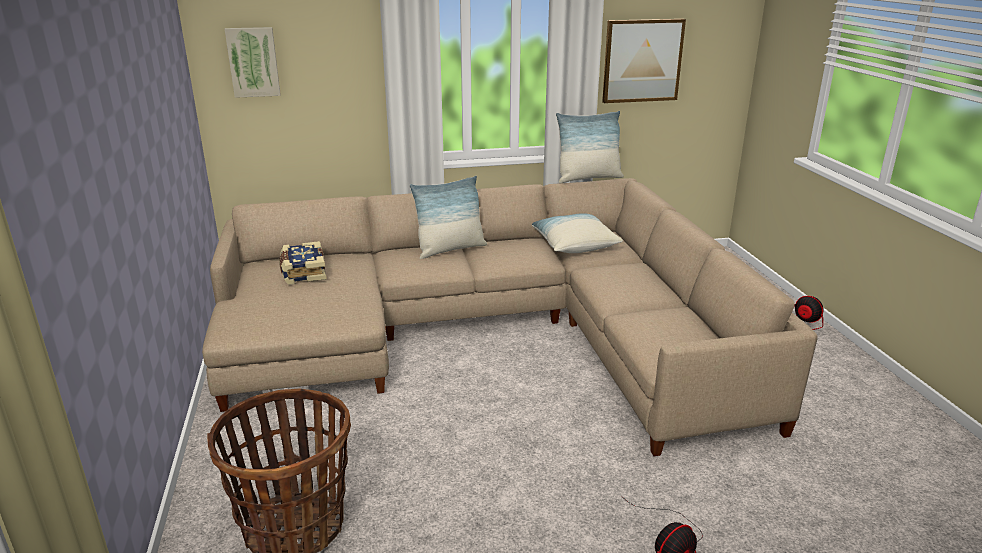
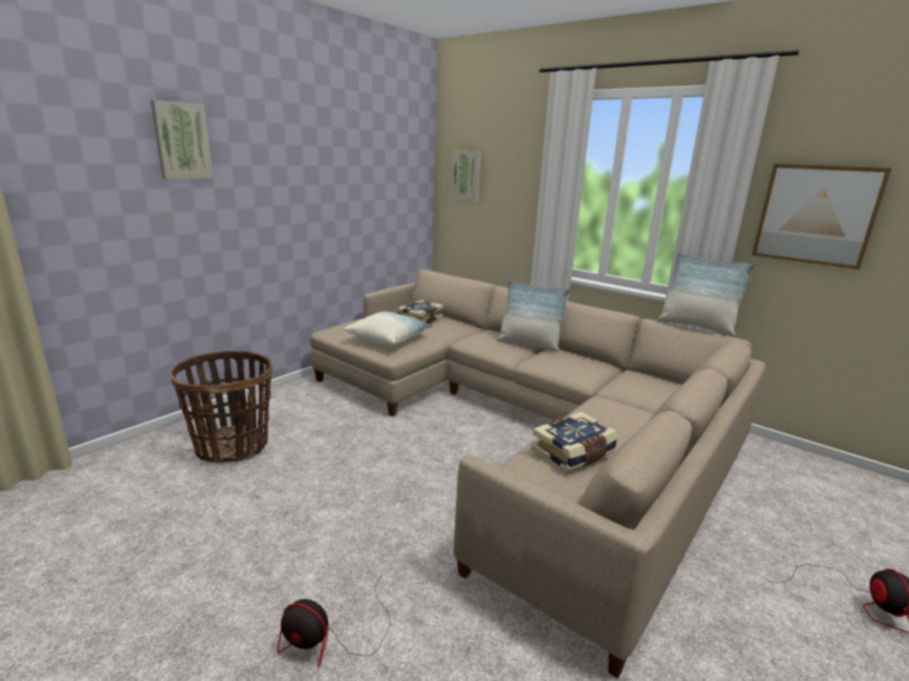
camera: 50 degrees right, 5 degrees down
(66, 111) = (181, 141): none -> picture
(573, 245) = (630, 380): pillow -> pillow (389, 339)
(657, 316) = (574, 454): none -> book

